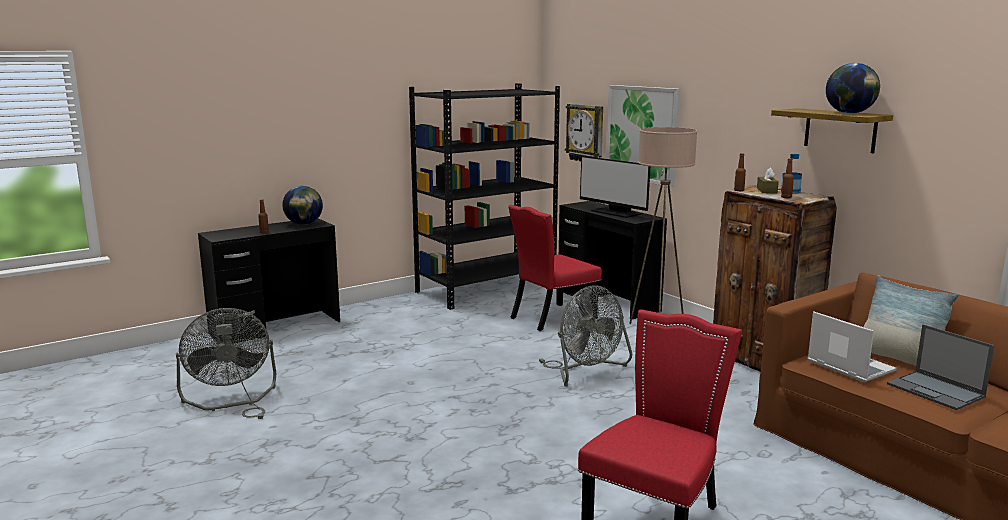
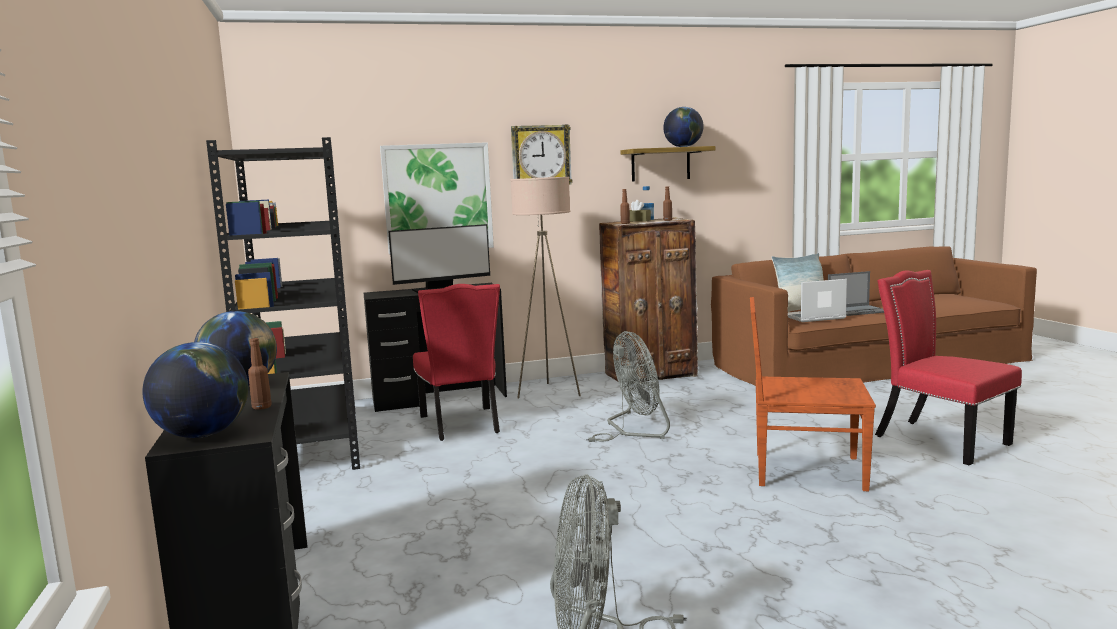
camera: 70 degrees left, 5 degrees down
(224, 233) = (202, 434): none -> globe
(518, 448) = (805, 471): none -> brown chair
(585, 133) = (339, 210): wall clock -> wall clock (541, 160)

